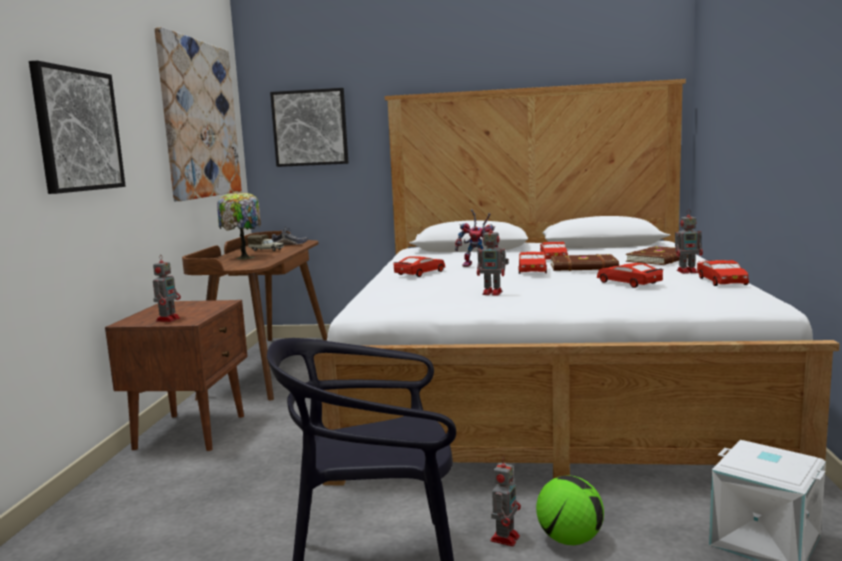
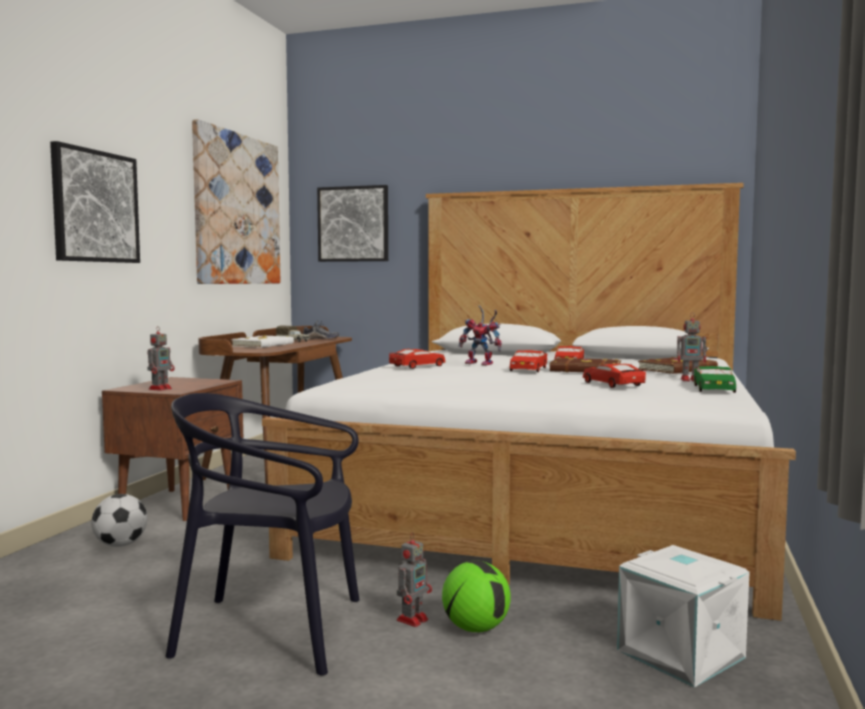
camera: 10 degrees right, 5 degrees down
(157, 488) = (120, 545): none -> football
(243, 257) = (264, 345): table lamp -> white book
(493, 293) = (463, 383): toy robot -> none
(721, 281) = (714, 388): red toy car -> green toy car

